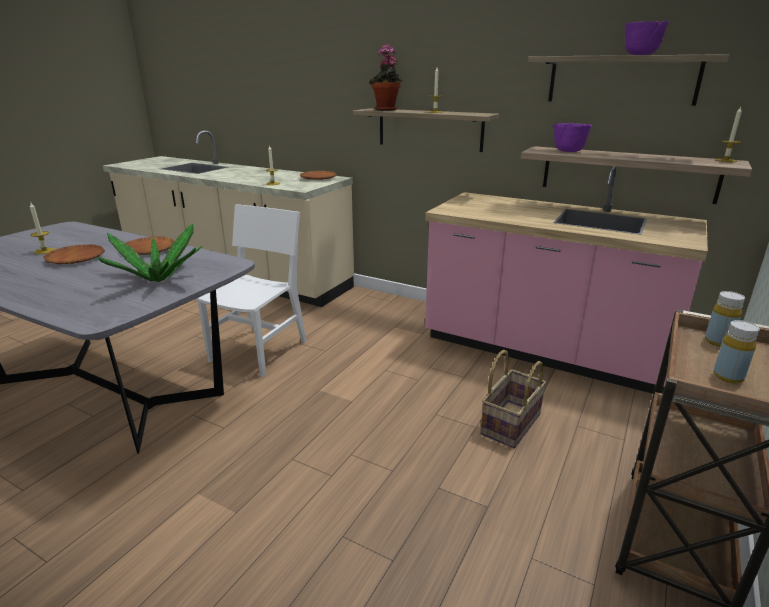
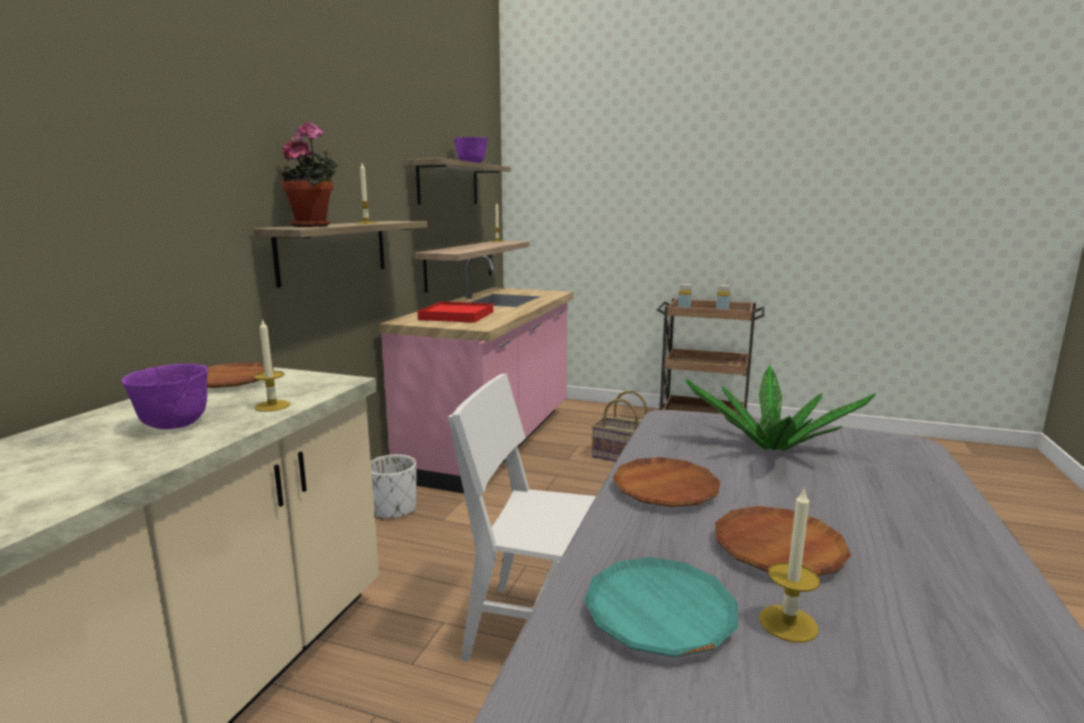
camera: 100 degrees left, 10 degrees down
(79, 239) = (660, 613): none -> turquoise plate
(413, 312) = (394, 509): none -> white planter
(495, 206) = (456, 316): none -> red tray
(568, 151) = (455, 249): purple bowl -> purple bowl (175, 425)

